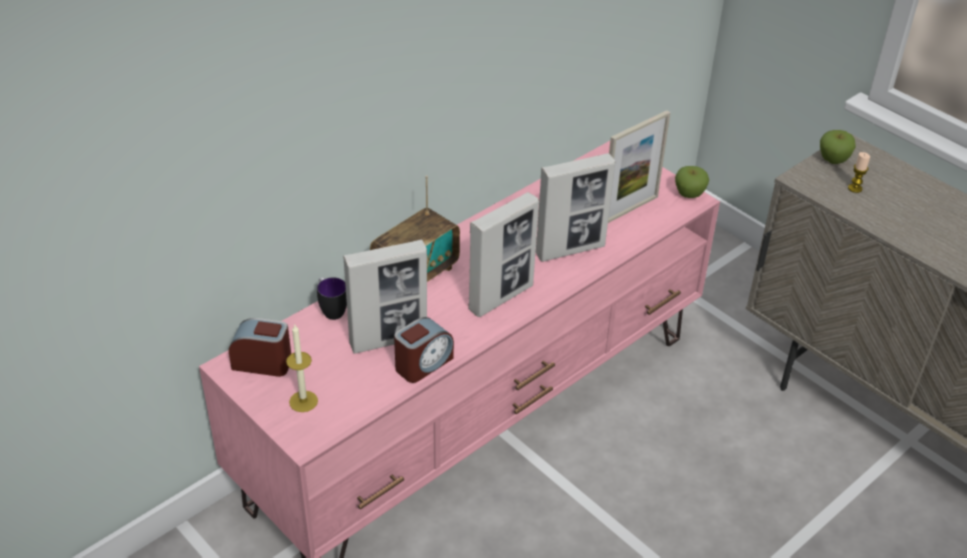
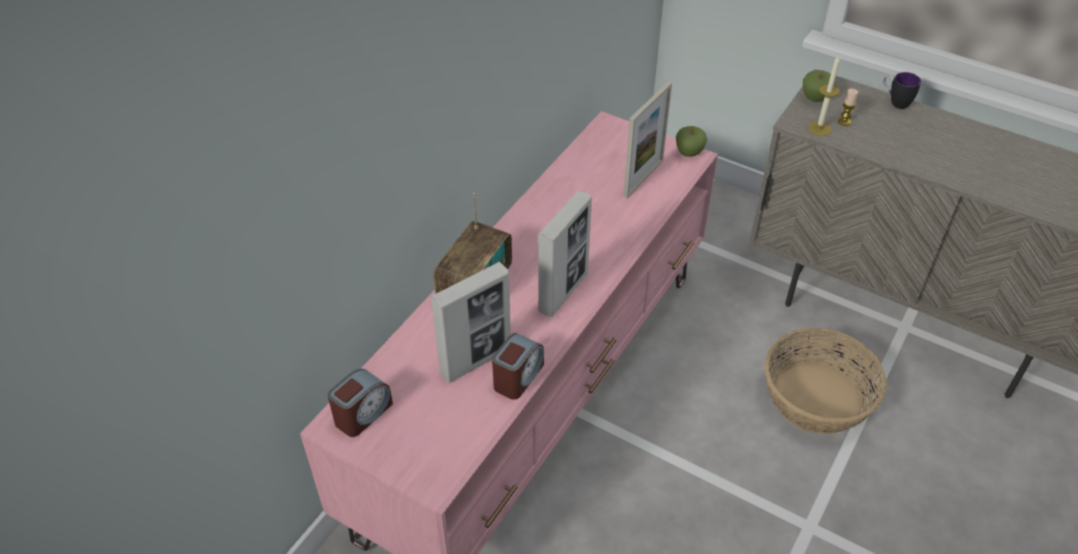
camera: 15 degrees left, 5 degrees up
(263, 362) = (363, 414): alarm clock -> alarm clock turned 135 degrees clockwise
(303, 401) = (419, 445): candle -> candle (819, 128)
(331, 310) = (408, 342): mug -> mug (895, 102)
(570, 250) = (607, 230): picture frame -> none
(777, 488) = (816, 397): none -> basket

